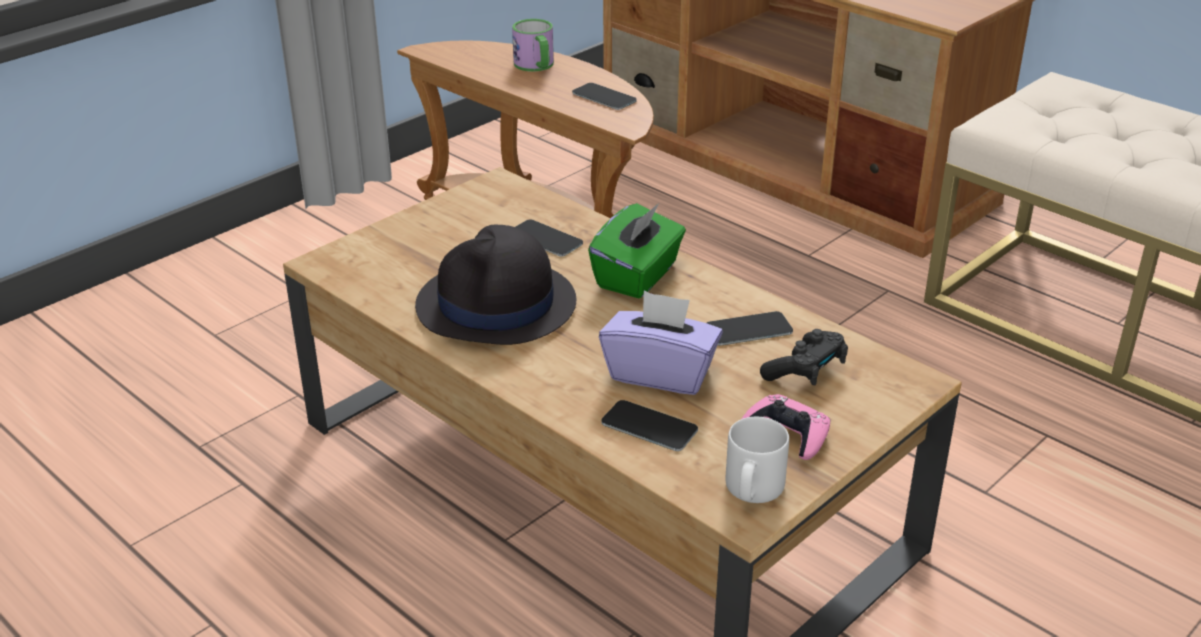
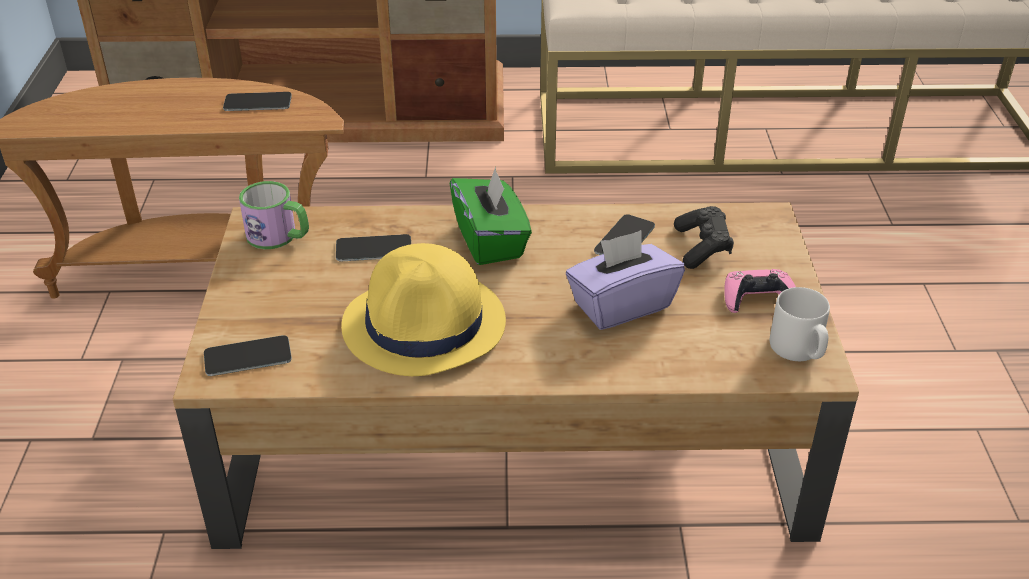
camera: 45 degrees left, 5 degrees up
(496, 306) = (425, 325): black hat -> yellow hat
(536, 66) = (150, 99): mug -> mug (279, 237)
(649, 426) = (675, 348): phone -> phone (248, 357)

